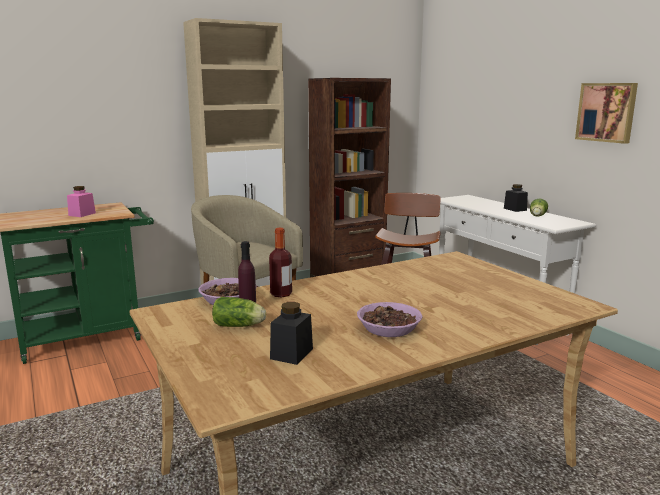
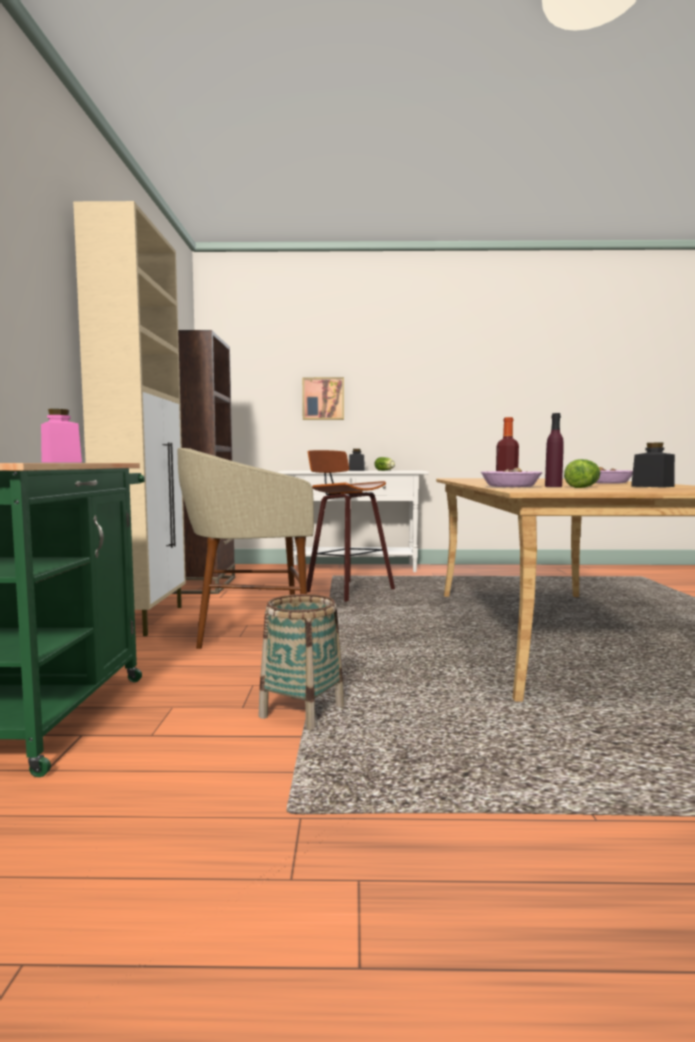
camera: 60 degrees left, 10 degrees down
(113, 397) = (302, 712): none -> basket
(607, 112) = (418, 387): picture -> picture (323, 399)

